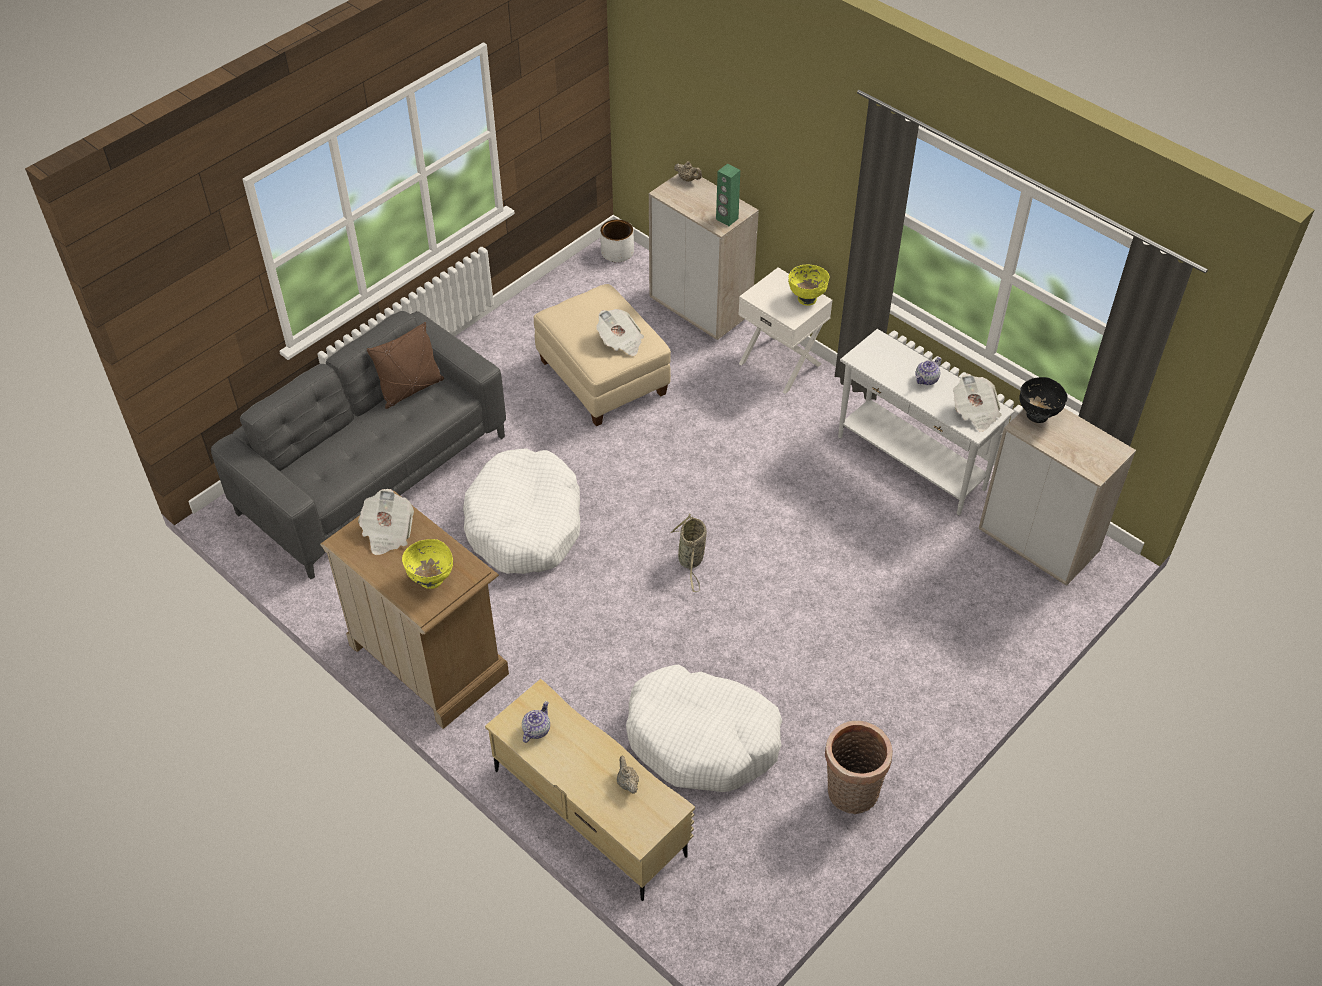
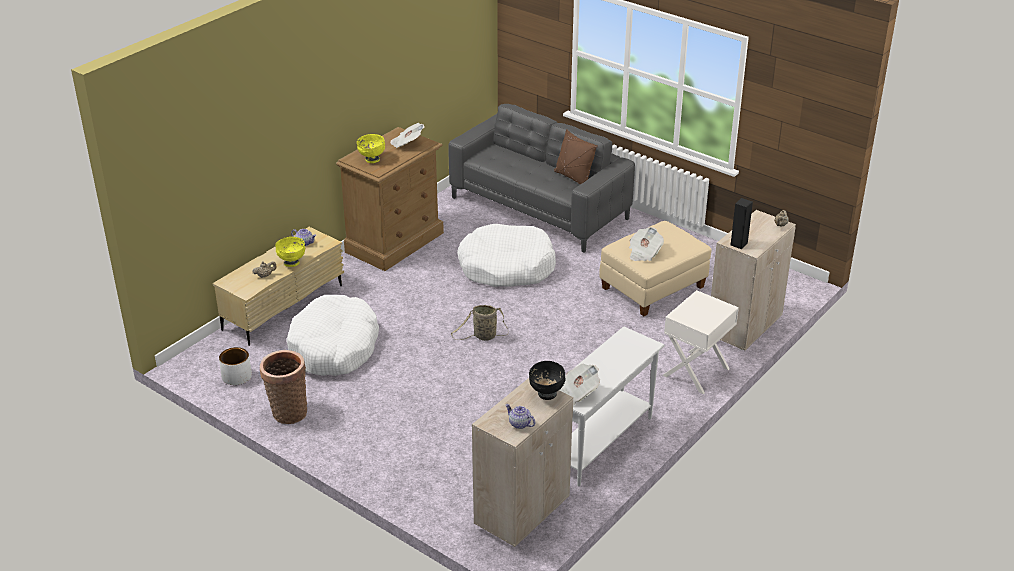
camera: 85 degrees right, 15 degrees down
(617, 252) = (797, 286): white planter -> white planter (237, 376)
(726, 219) = (738, 244): green speaker -> black speaker
(807, 298) = (704, 322): yellow bowl -> yellow bowl (292, 263)
(926, 379) = (609, 368): teapot -> teapot (519, 424)

